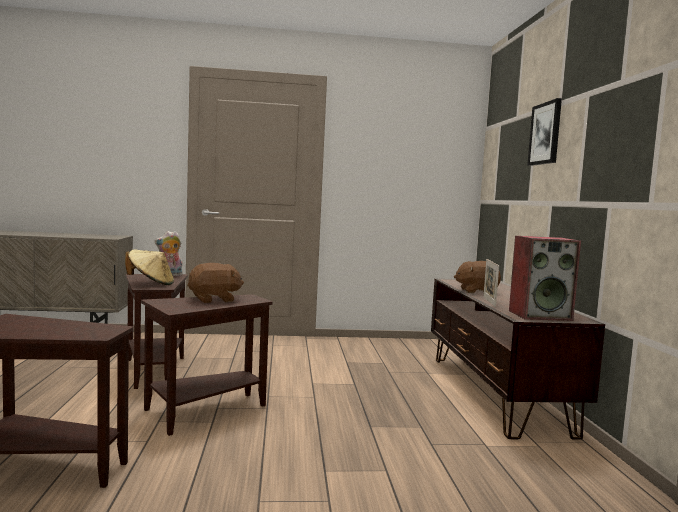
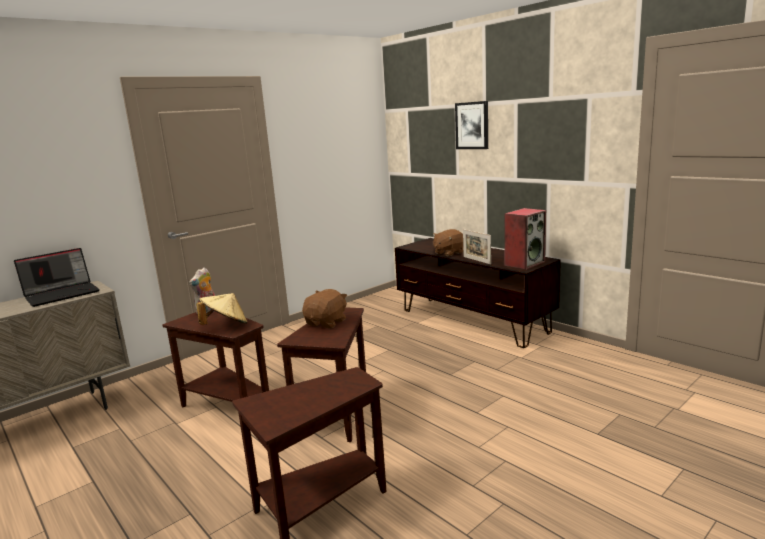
camera: 35 degrees left, 10 degrees up
(92, 235) = (63, 294): none -> laptop

